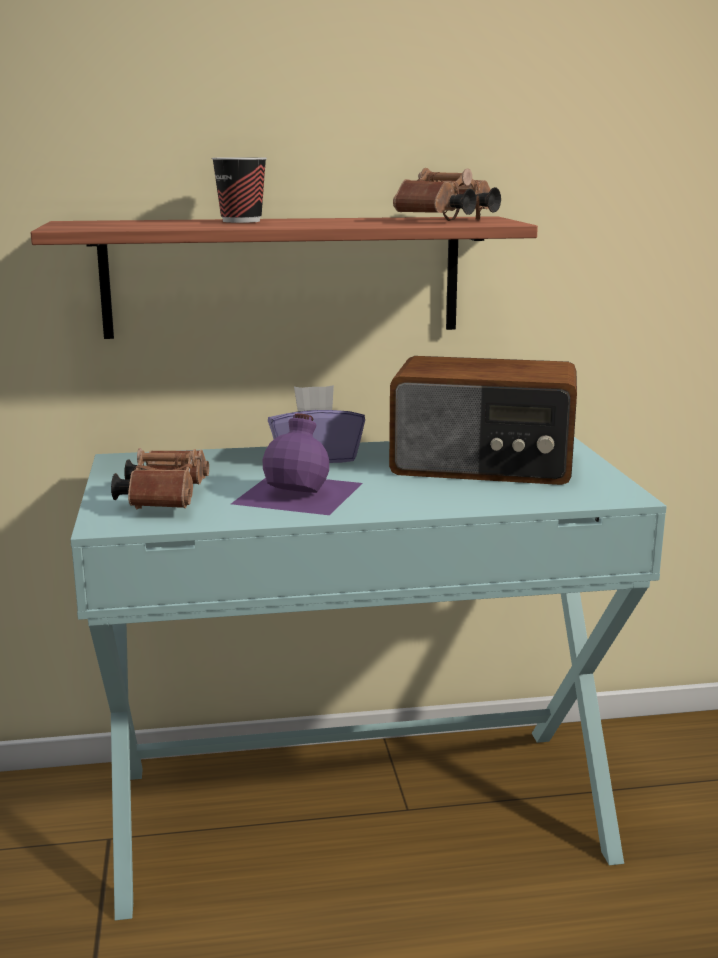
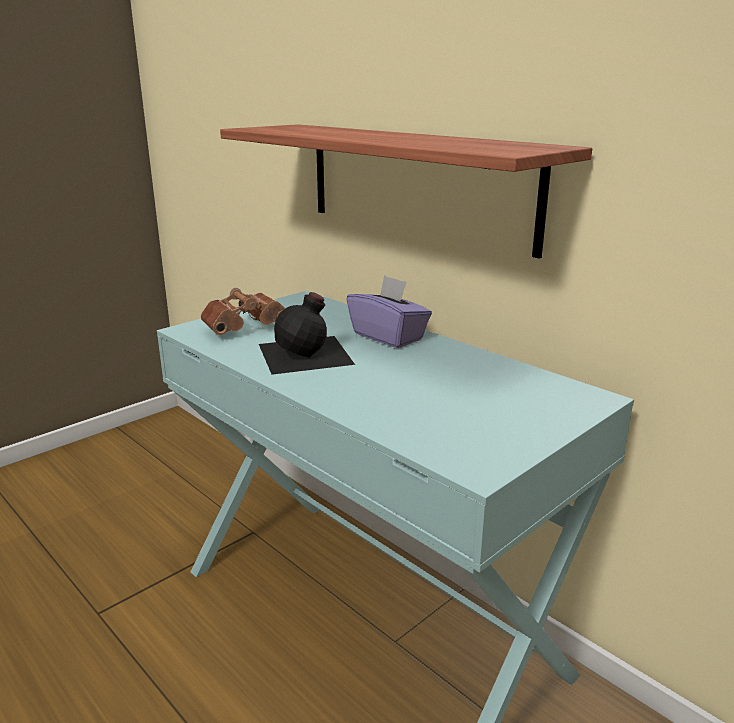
camera: 55 degrees right, 5 degrees up
(241, 221) = (362, 133): cup -> none
(300, 492) = (306, 354): purple bottle -> black bottle
(446, 220) = (488, 145): brown binoculars -> none
(483, 465) = (466, 390): radio -> none

